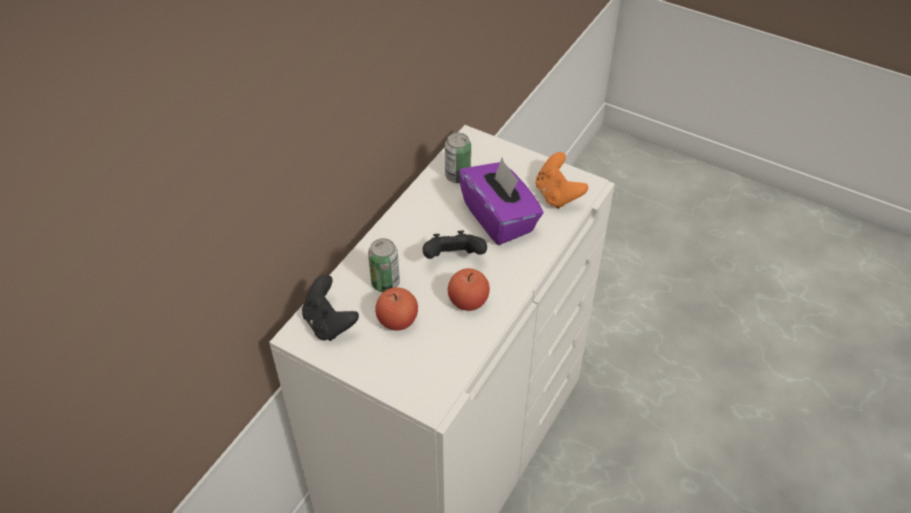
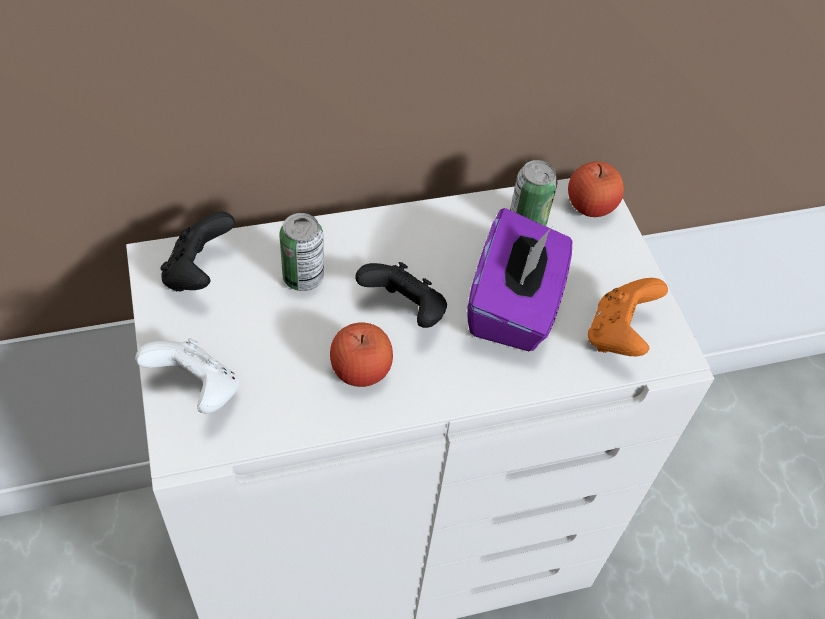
camera: 40 degrees right, 5 degrees up
(397, 320) = (264, 327): apple -> apple (590, 206)
(404, 374) = (197, 390): none -> white game controller

